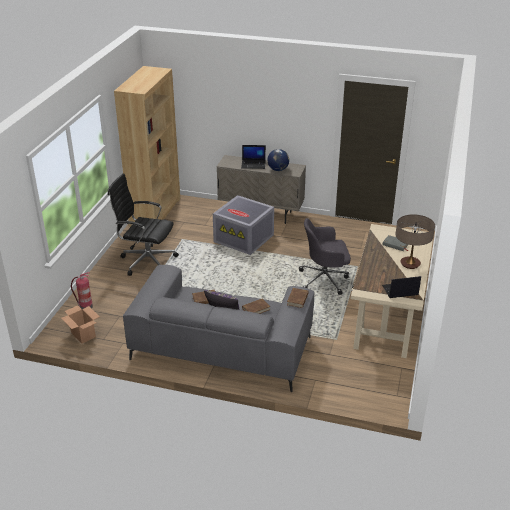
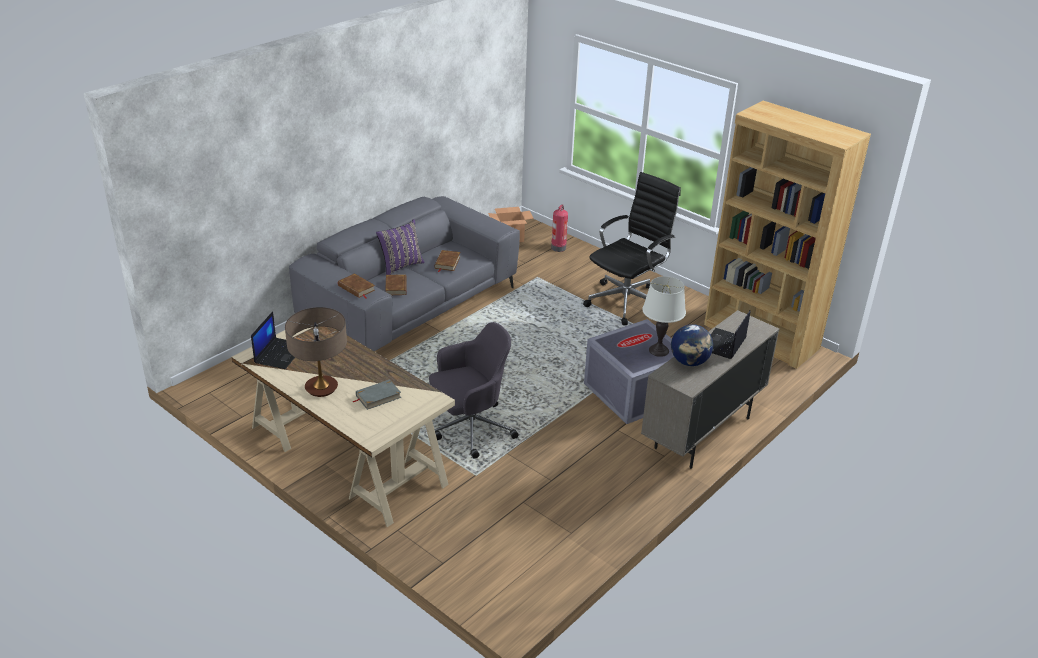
camera: 115 degrees right, 0 degrees up
(242, 204) = (658, 350): none -> white table lamp
(324, 279) = (470, 428): grey office chair -> grey office chair turned 45 degrees clockwise

